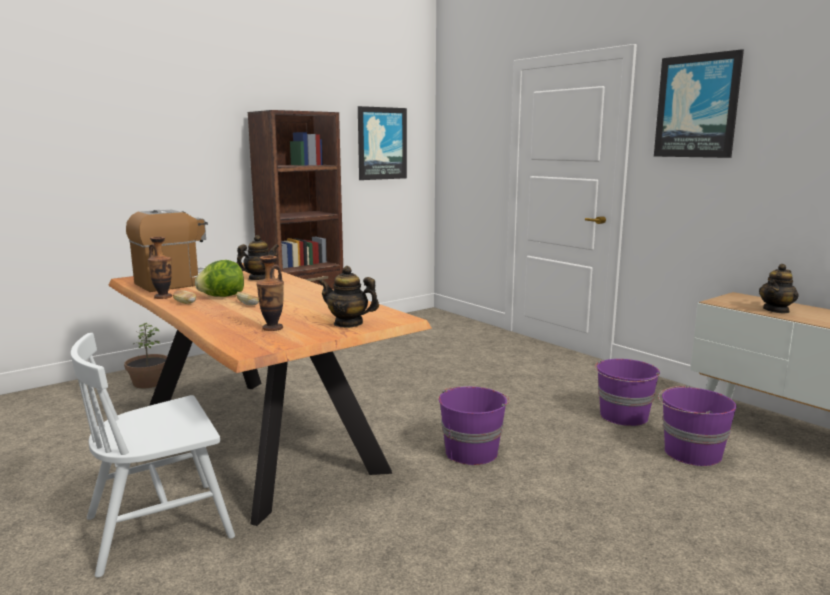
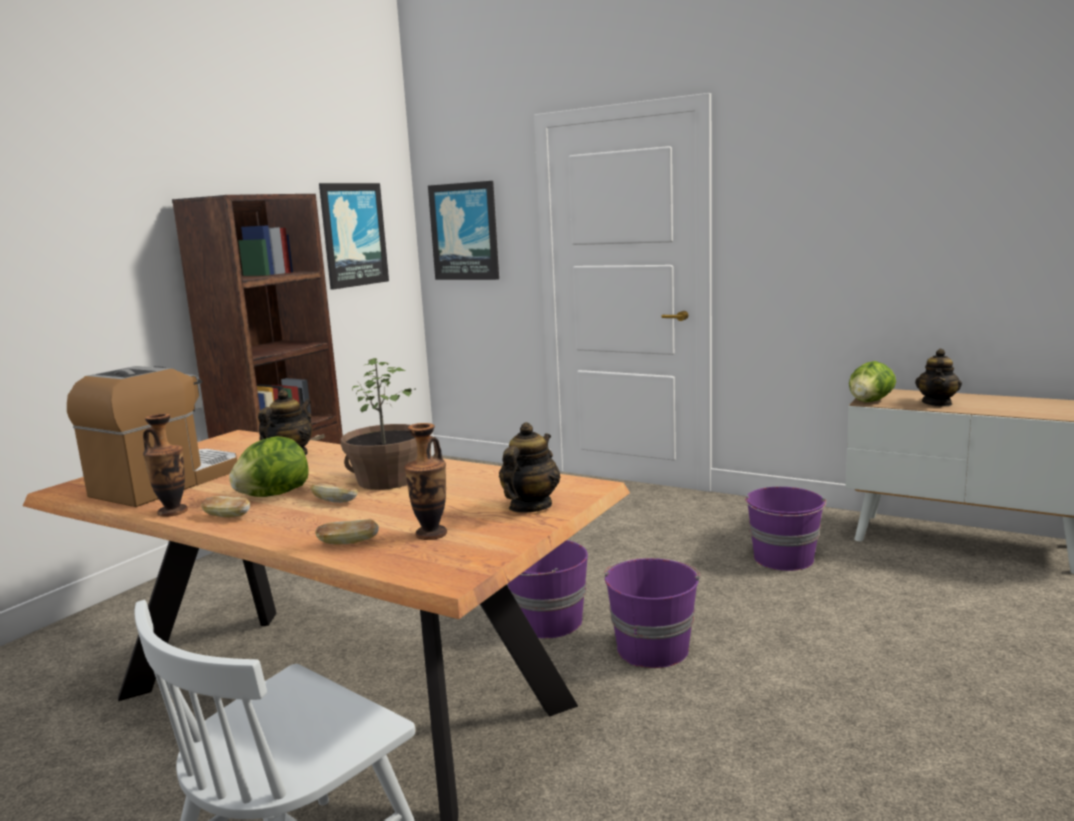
camera: 20 degrees left, 0 degrees up
(148, 383) = (82, 652): potted plant -> potted plant (387, 480)
(224, 325) = (348, 543): none -> bread
(348, 323) = (530, 506): teapot -> teapot turned 120 degrees clockwise
(691, 453) = (891, 589): purple bucket -> purple bucket (546, 622)
(697, 106) = (800, 168): picture -> picture (464, 231)
(719, 302) = (870, 401): none -> lettuce

